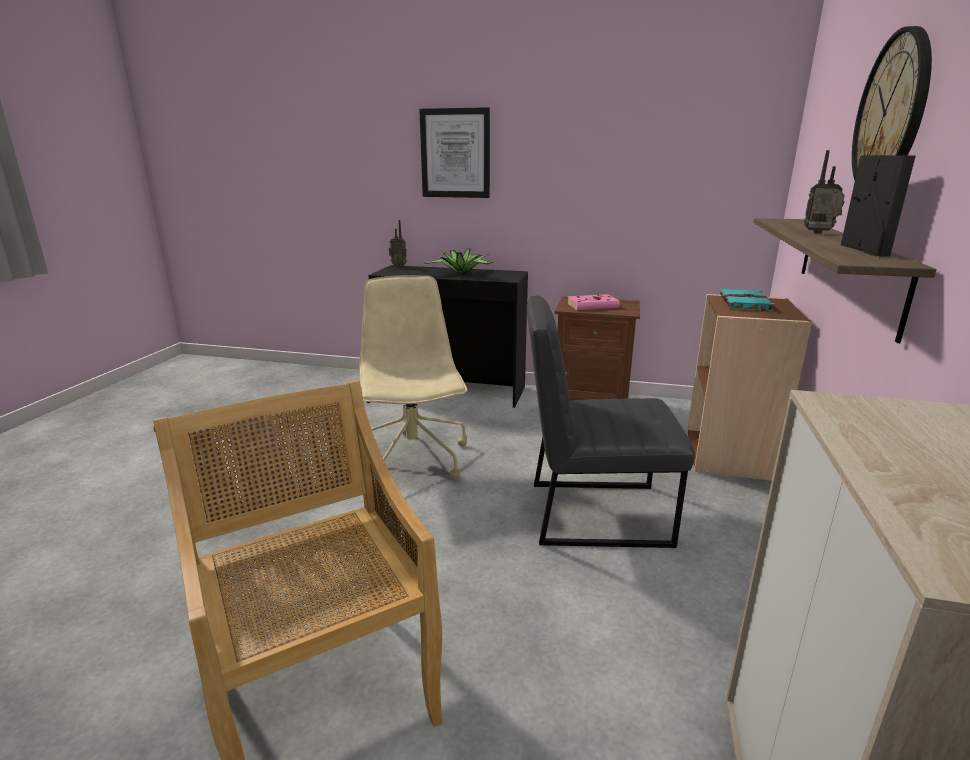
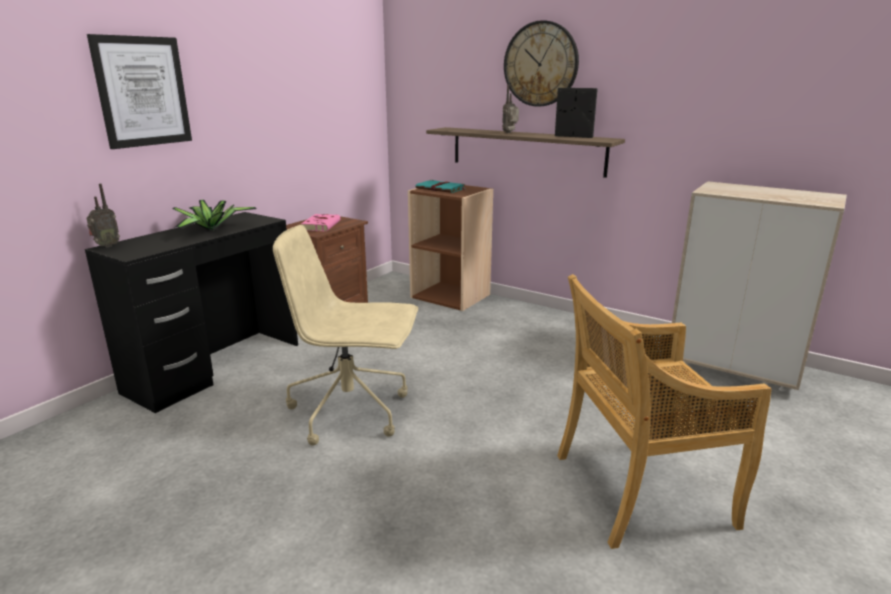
camera: 70 degrees left, 0 degrees up
(593, 512) = (489, 353): grey chair -> none

